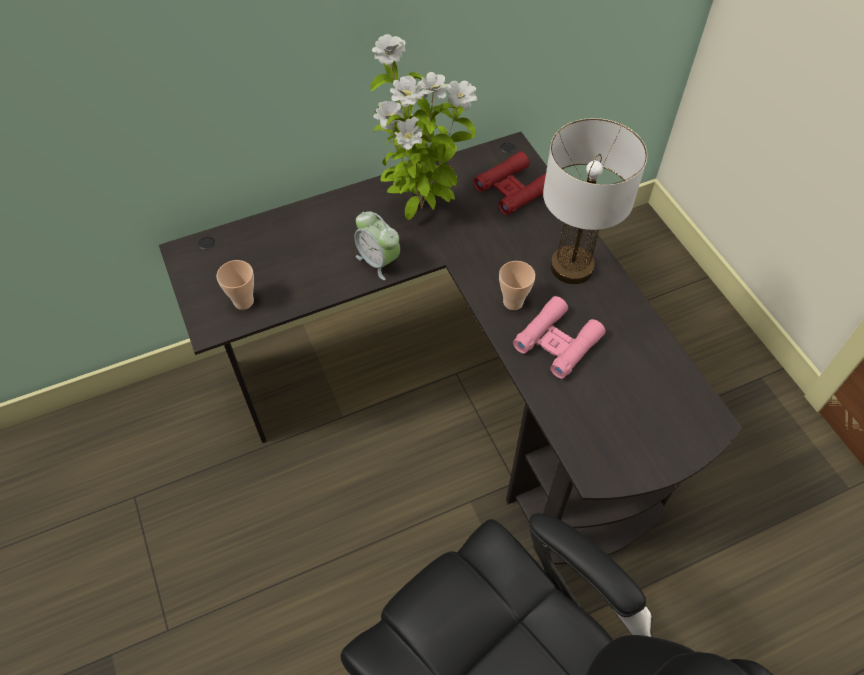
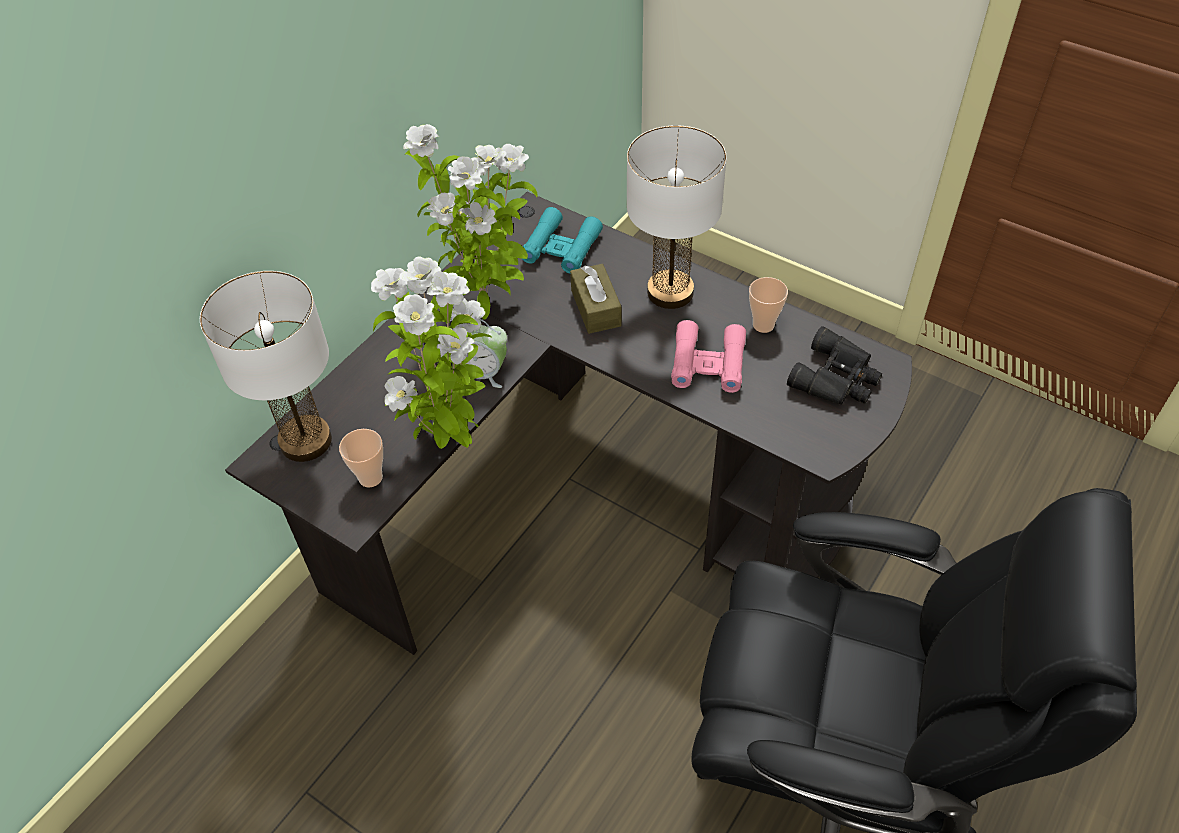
camera: 30 degrees left, 5 degrees down
(222, 251) = (306, 441): none -> table lamp
(314, 303) = (447, 442): none -> potted plant
(502, 251) = (596, 308): none -> brown tissue box
(513, 189) = (561, 247): red binoculars -> turquoise binoculars
(513, 302) = (641, 348): cup -> cup (763, 325)
(658, 412) = (837, 378): none -> black binoculars

